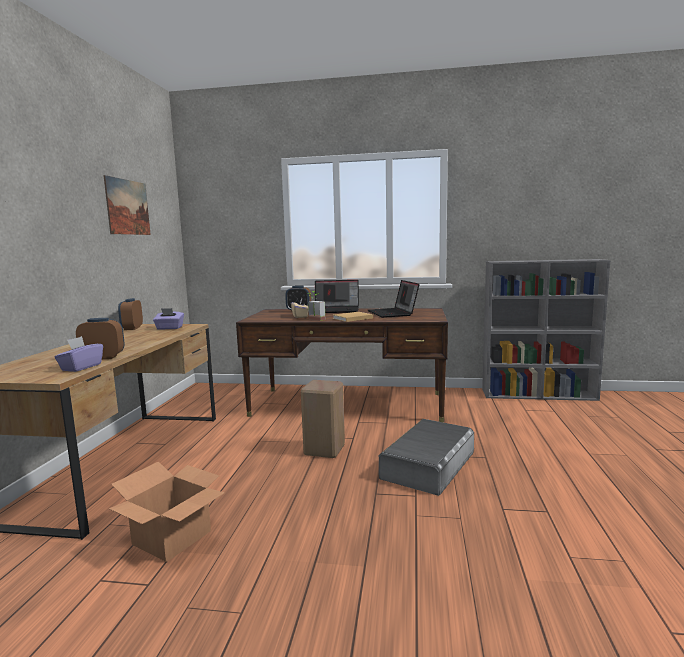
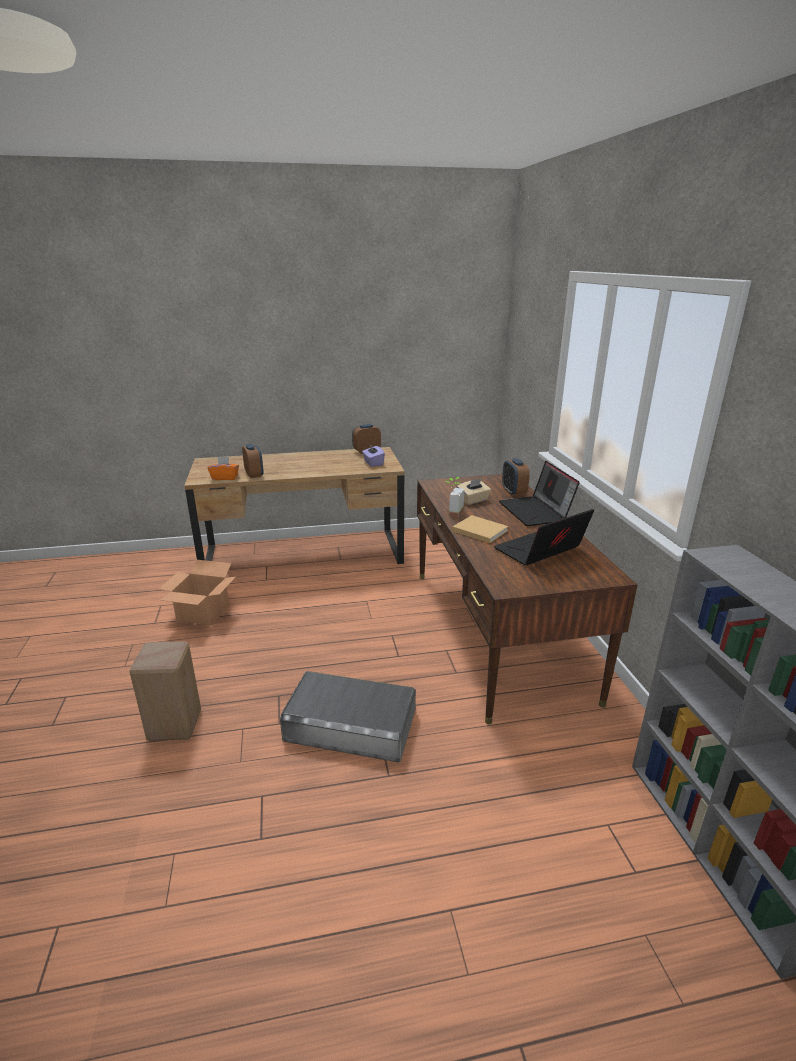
camera: 70 degrees right, 15 degrees up
(81, 367) = (225, 477): purple tissue box -> orange tissue box
(128, 207) = (402, 331): picture -> none
(323, 450) = (359, 643): beige stool -> beige stool (174, 724)

